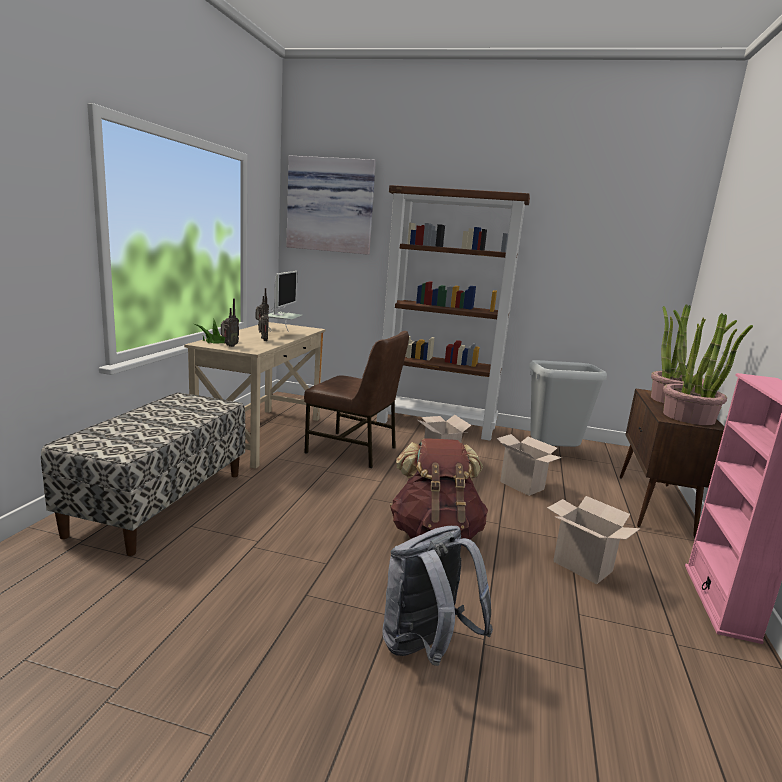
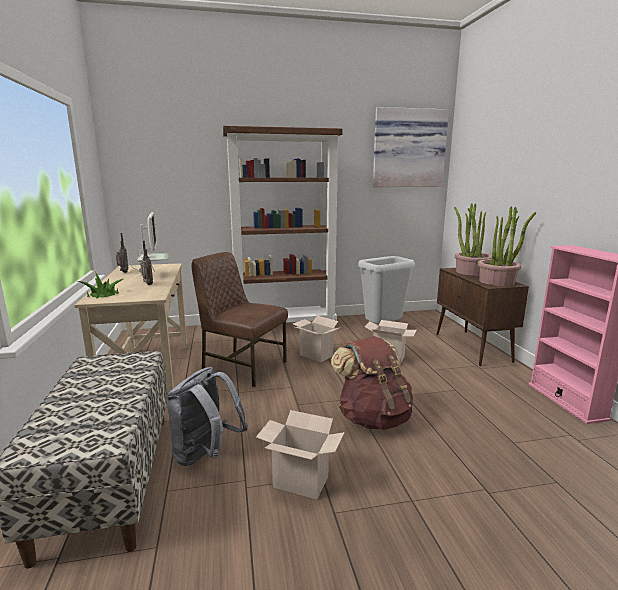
camera: 25 degrees left, 0 degrees up
(229, 346) = (124, 297): radio -> none
(331, 205) = (154, 147): picture -> picture (408, 148)
(353, 450) = (243, 366): brown chair -> brown chair turned 150 degrees counterclockwise
(426, 648) = (460, 516): grey backpack -> grey backpack (206, 455)
(580, 566) = (479, 407): cardboard box -> cardboard box (298, 482)

